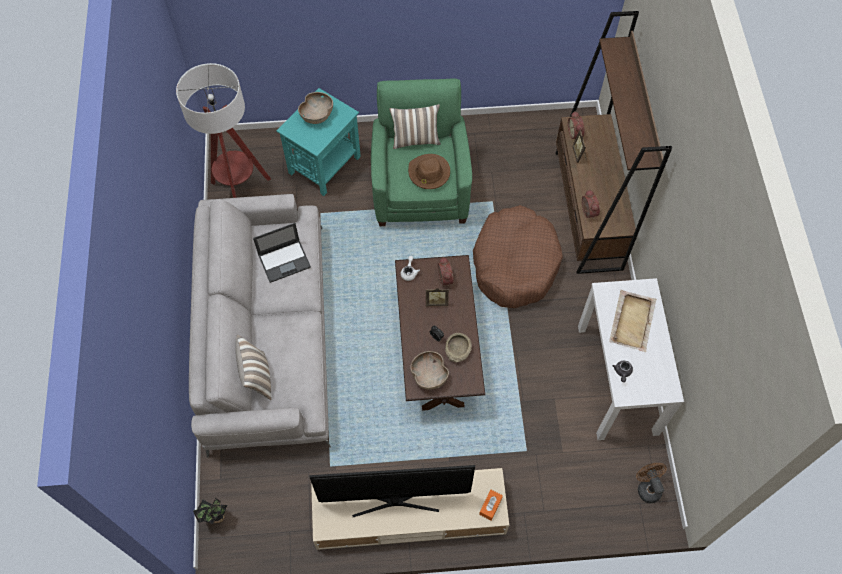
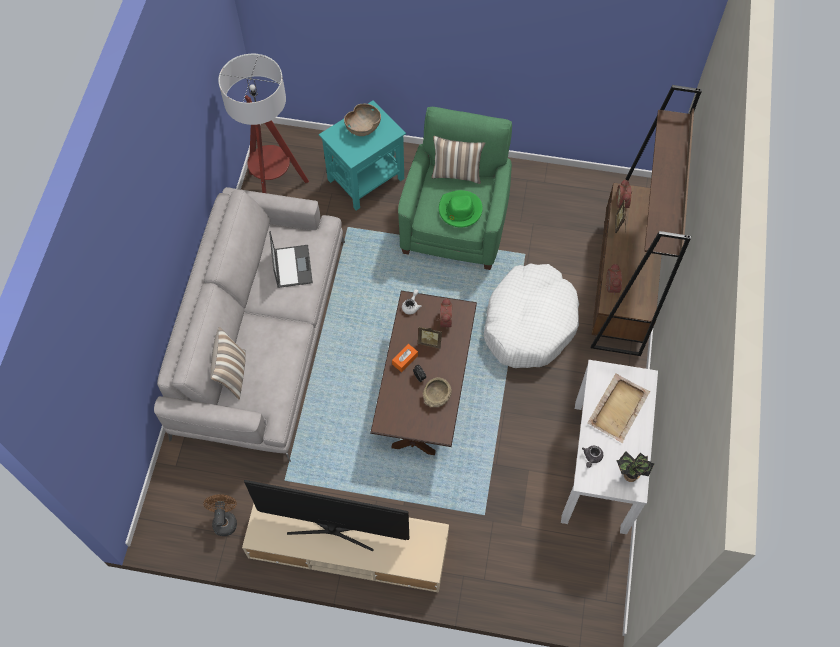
camera: 15 degrees right, 0 degrees up
(216, 518) = (161, 502): potted plant -> potted plant (628, 476)
(285, 260) = (292, 266): laptop -> laptop turned 90 degrees counterclockwise
(428, 376) = (400, 414): brown bowl -> none
(429, 173) = (460, 210): brown hat -> green hat
(490, 506) = (426, 559): orange tissue box -> orange tissue box (405, 360)
(515, 263) = (529, 322): brown dog bed -> white dog bed
(647, 487) = (598, 584): brown fan -> brown fan (224, 520)

